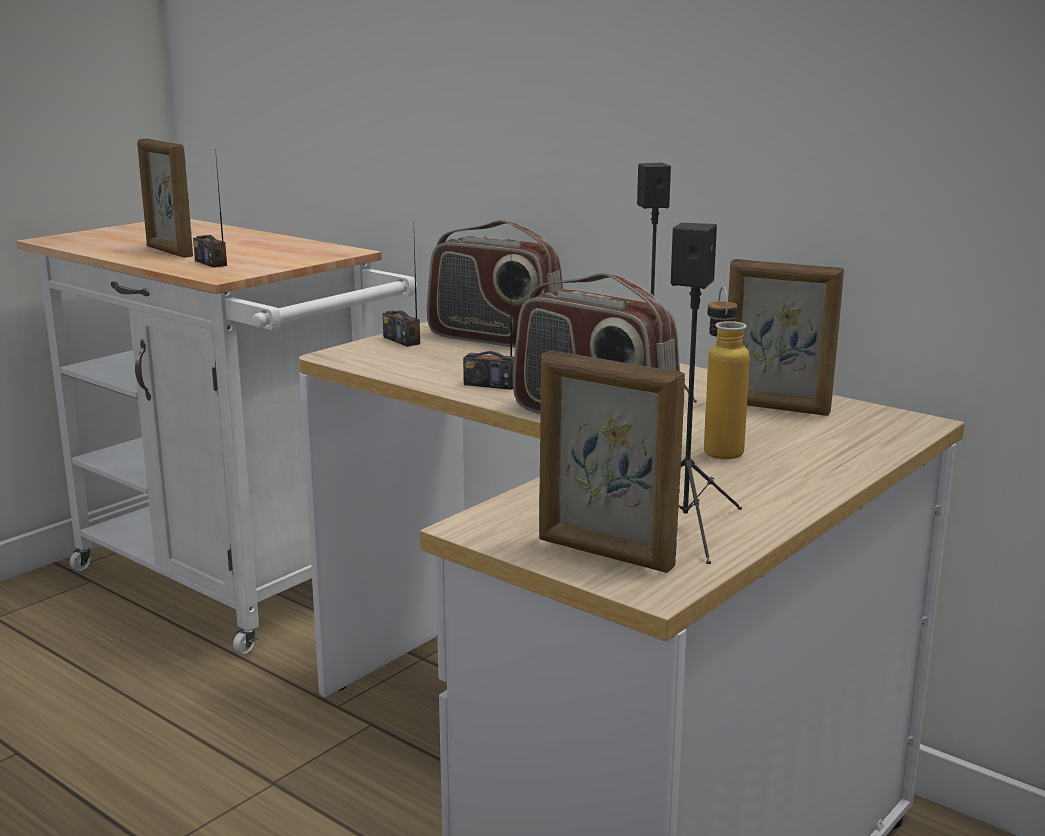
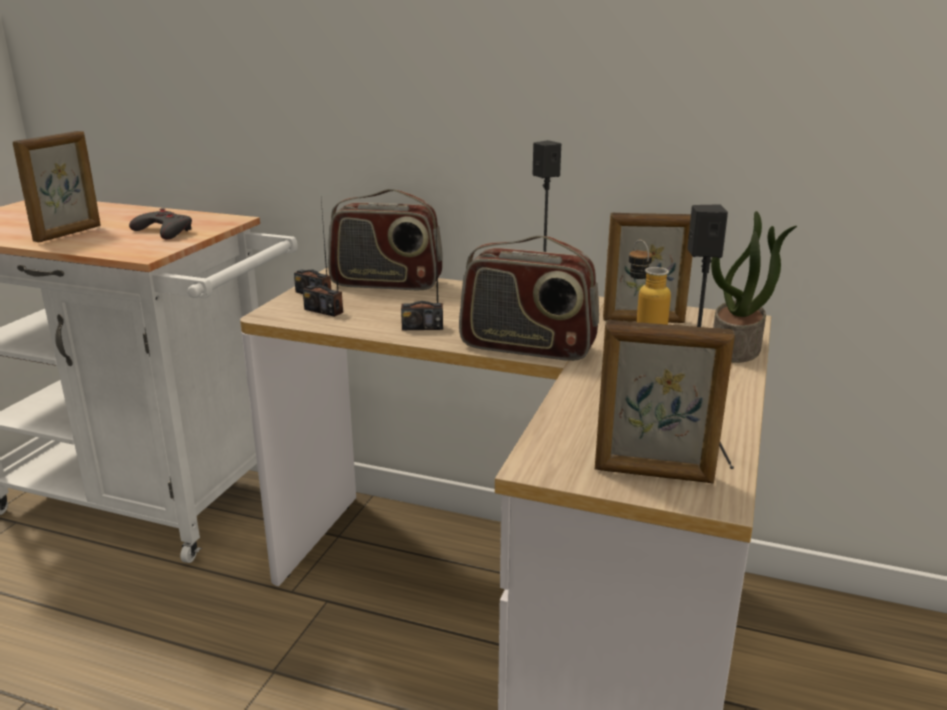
camera: 20 degrees left, 5 degrees up
(169, 252) = (69, 233): picture frame -> picture frame turned 90 degrees counterclockwise
(211, 263) = (121, 242): radio -> radio (323, 311)
(264, 257) = (164, 231): none -> grey game controller
(867, 450) = (737, 349): none -> potted plant

